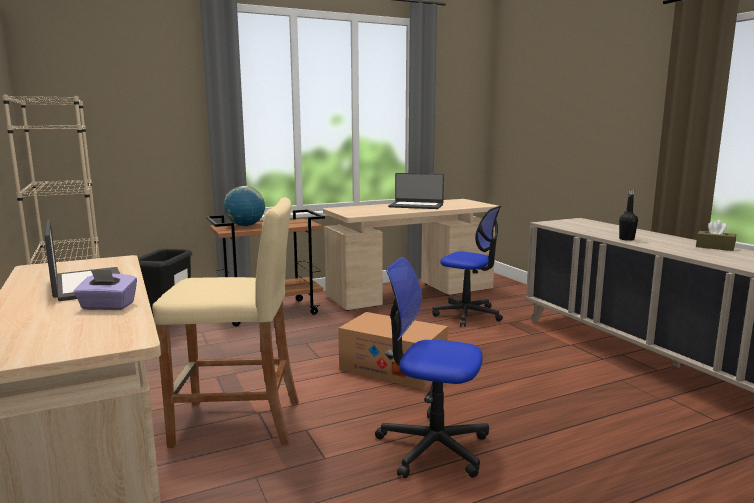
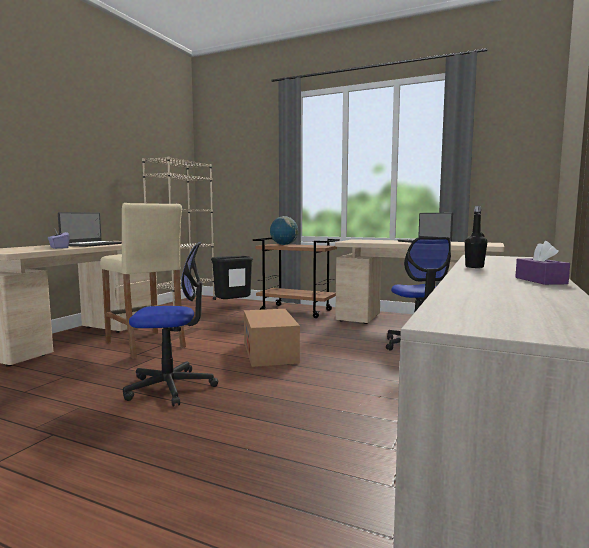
camera: 50 degrees right, 5 degrees down
(432, 446) = (171, 387): office chair -> office chair turned 105 degrees clockwise
(714, 247) = (540, 280): brown tissue box -> purple tissue box

